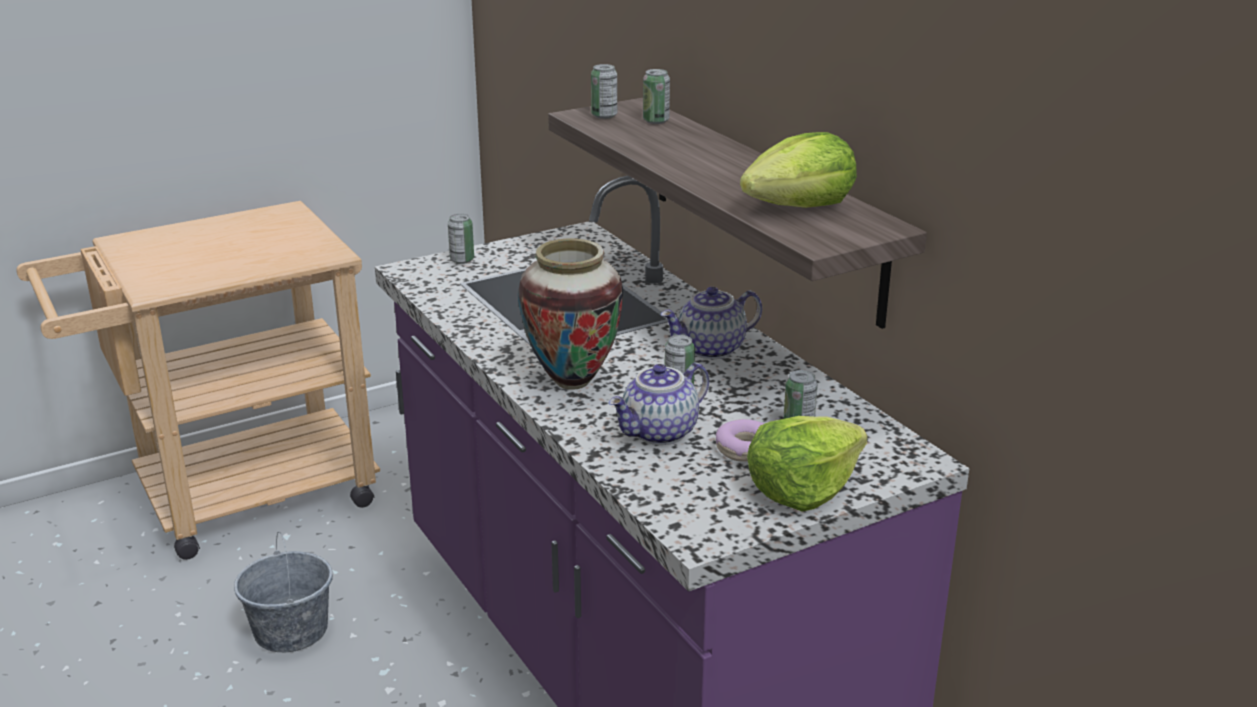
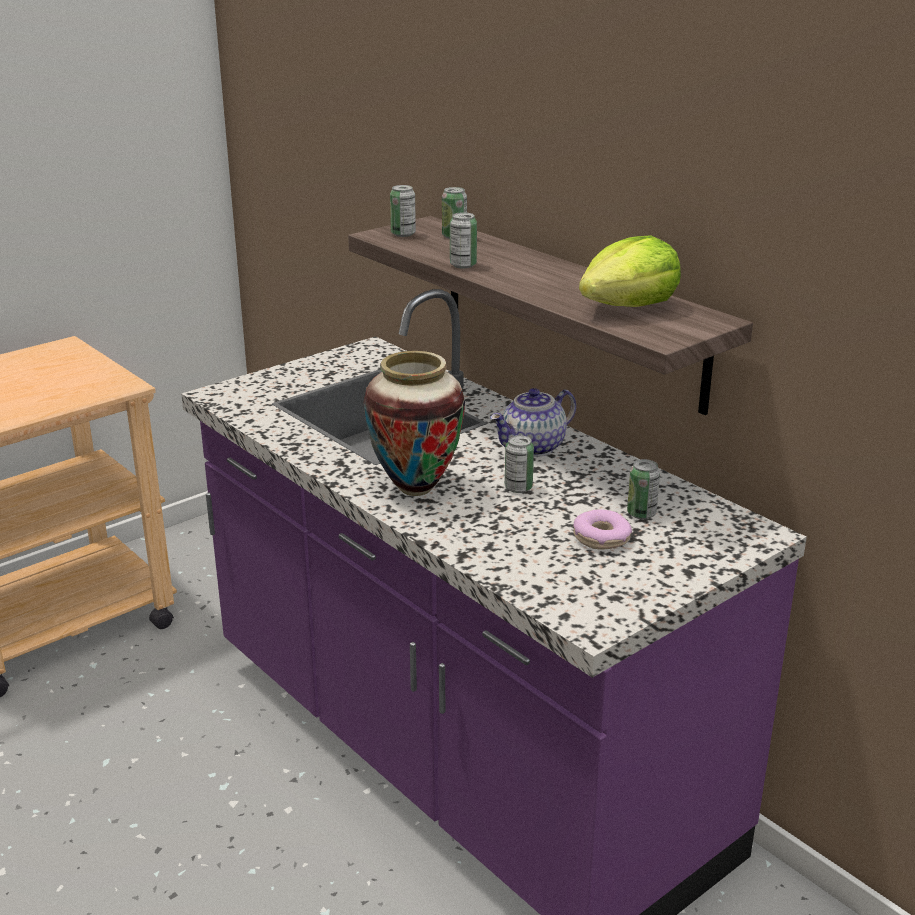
camera: 10 degrees left, 0 degrees up
(291, 630) = (120, 756): grey bucket -> none
(462, 260) = (265, 381): can -> can (463, 265)
(660, 433) = (517, 530): teapot -> none
(802, 488) = (667, 569): lettuce -> none

